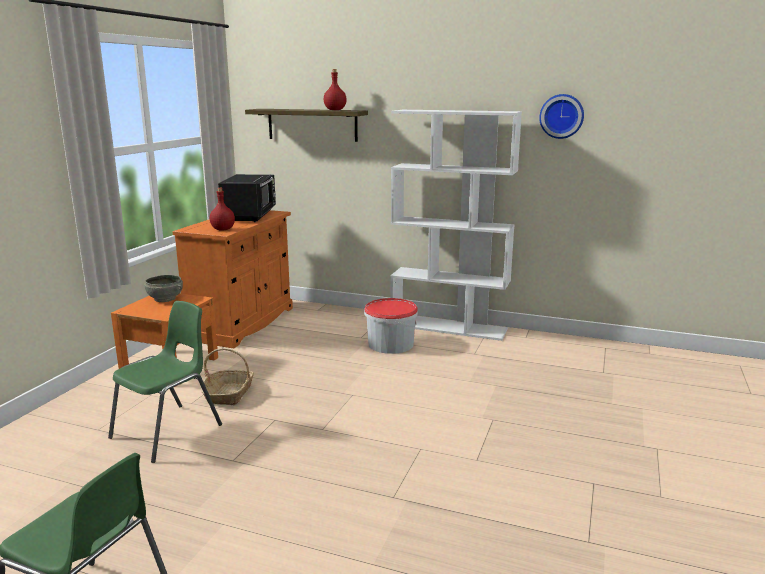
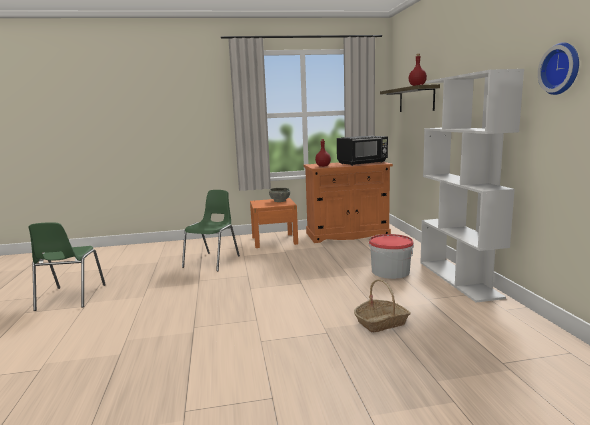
camera: 60 degrees right, 5 degrees down
(169, 431) = (213, 261): green chair -> green chair turned 75 degrees counterclockwise
(229, 394) = (263, 258): basket -> basket (381, 322)

